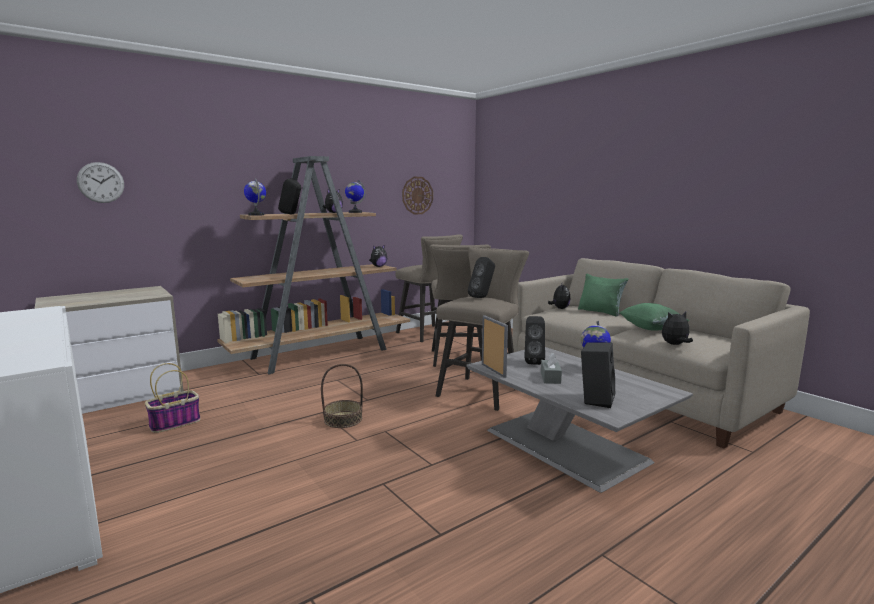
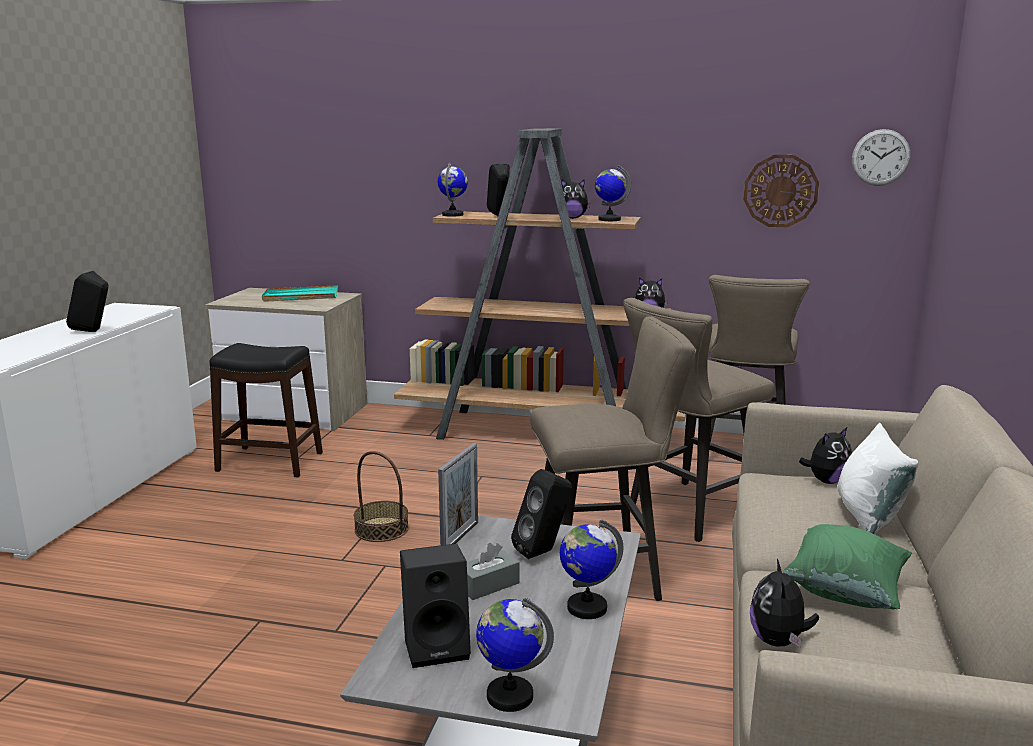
camera: 50 degrees right, 5 degrees up
(101, 182) = (309, 163): wall clock -> wall clock (880, 157)
(115, 294) = (300, 297): none -> turquoise tray
(175, 423) = (270, 461): basket -> black stool
(482, 297) = (602, 413): black speaker -> black speaker (93, 331)
(600, 312) = (868, 517): green pillow -> white pillow
(651, 398) = (509, 696): none -> globe
(675, 345) = (778, 641): plush toy -> plush toy turned 120 degrees counterclockwise

